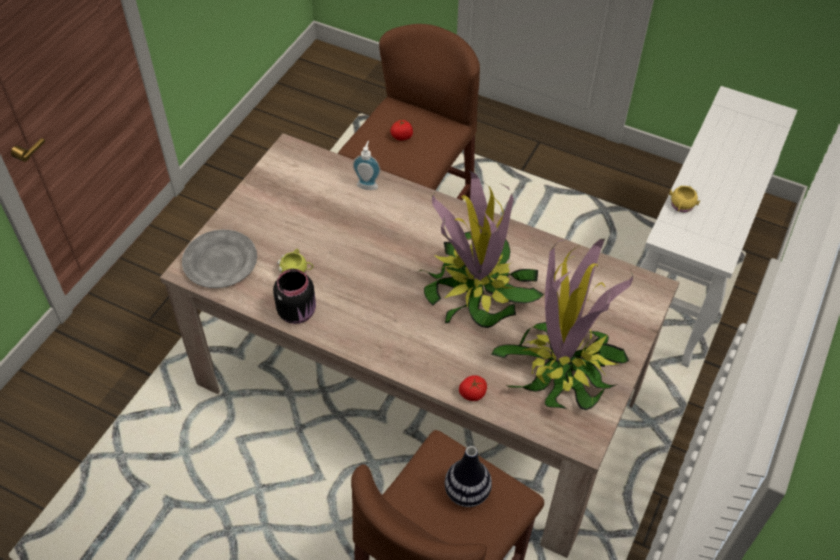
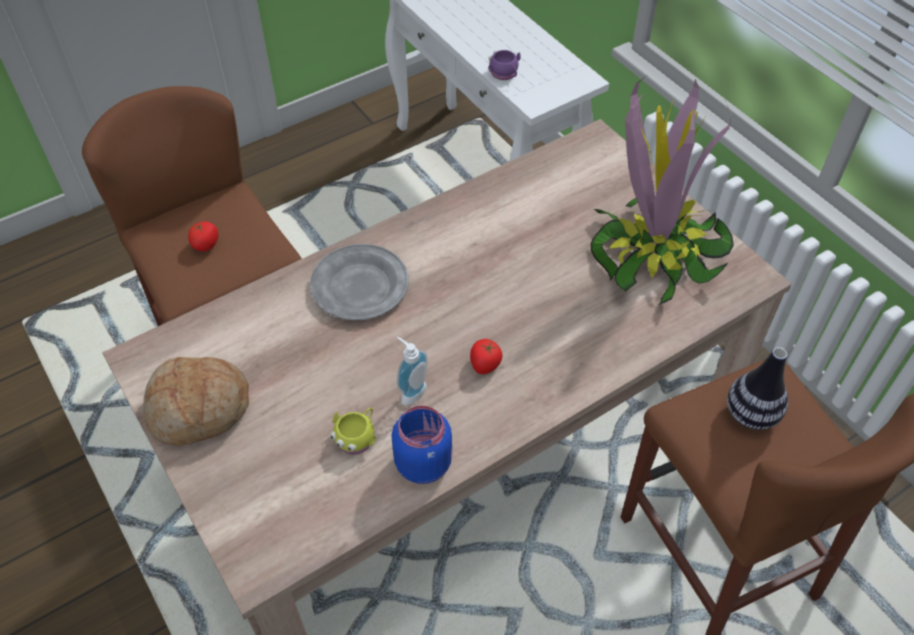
camera: 60 degrees left, 0 degrees up
(220, 262) = (273, 522): grey plate -> grey plate (359, 286)
(271, 193) = (198, 409): none -> bread
(298, 312) = (423, 462): black jar -> blue jar
(368, 184) = (271, 301): soap dispenser -> soap dispenser (411, 392)
(472, 394) = (647, 342): tomato -> tomato (485, 365)
(475, 288) = (505, 273): potted plant -> none
(681, 206) = (505, 74): yellow mug -> purple mug

